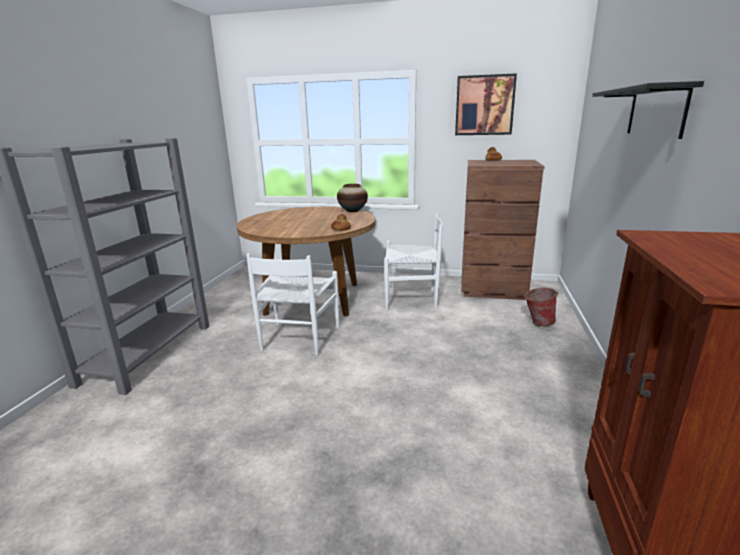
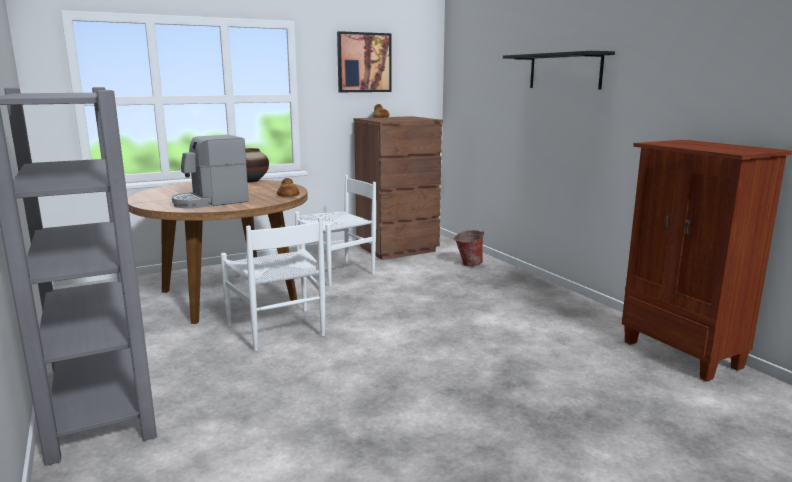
camera: 40 degrees left, 5 degrees down
(282, 227) = (210, 202): none -> coffee machine

